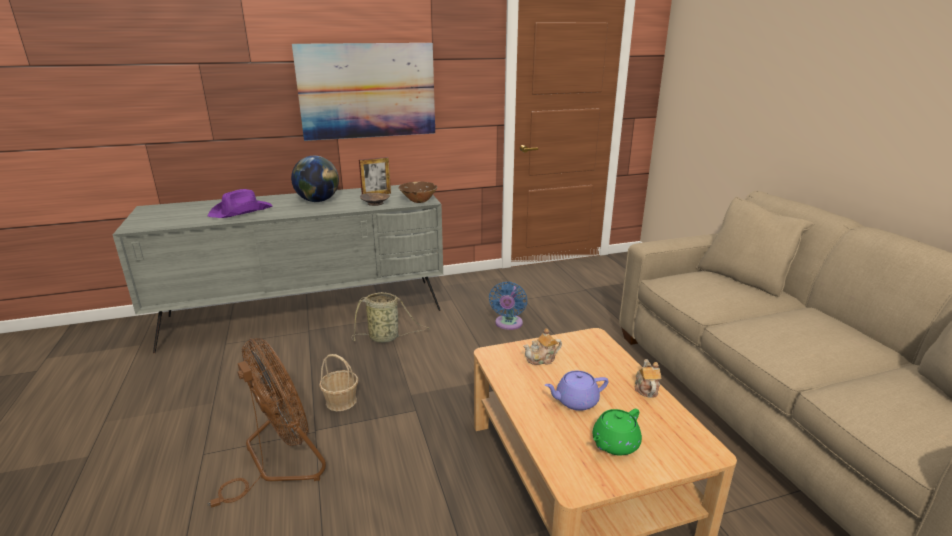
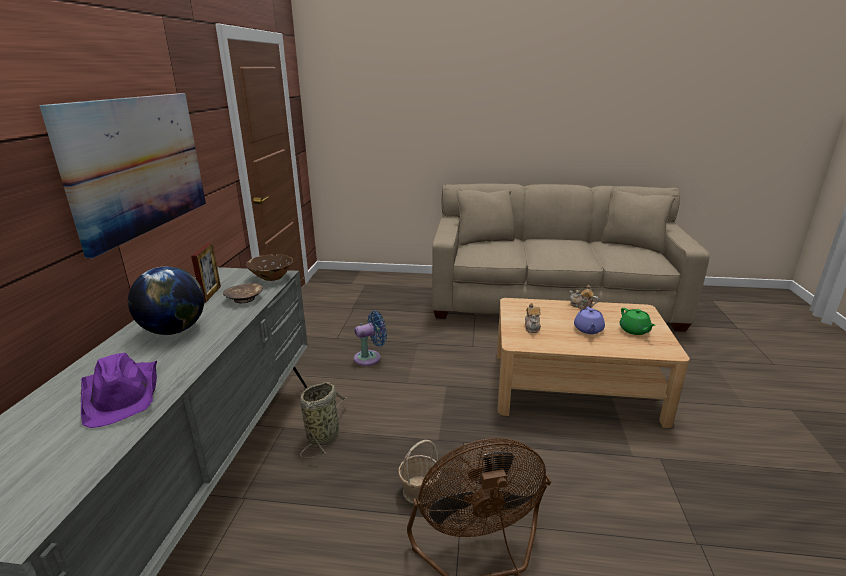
camera: 65 degrees left, 0 degrees up
(508, 324) = (370, 357): blue fan -> blue fan turned 60 degrees counterclockwise

